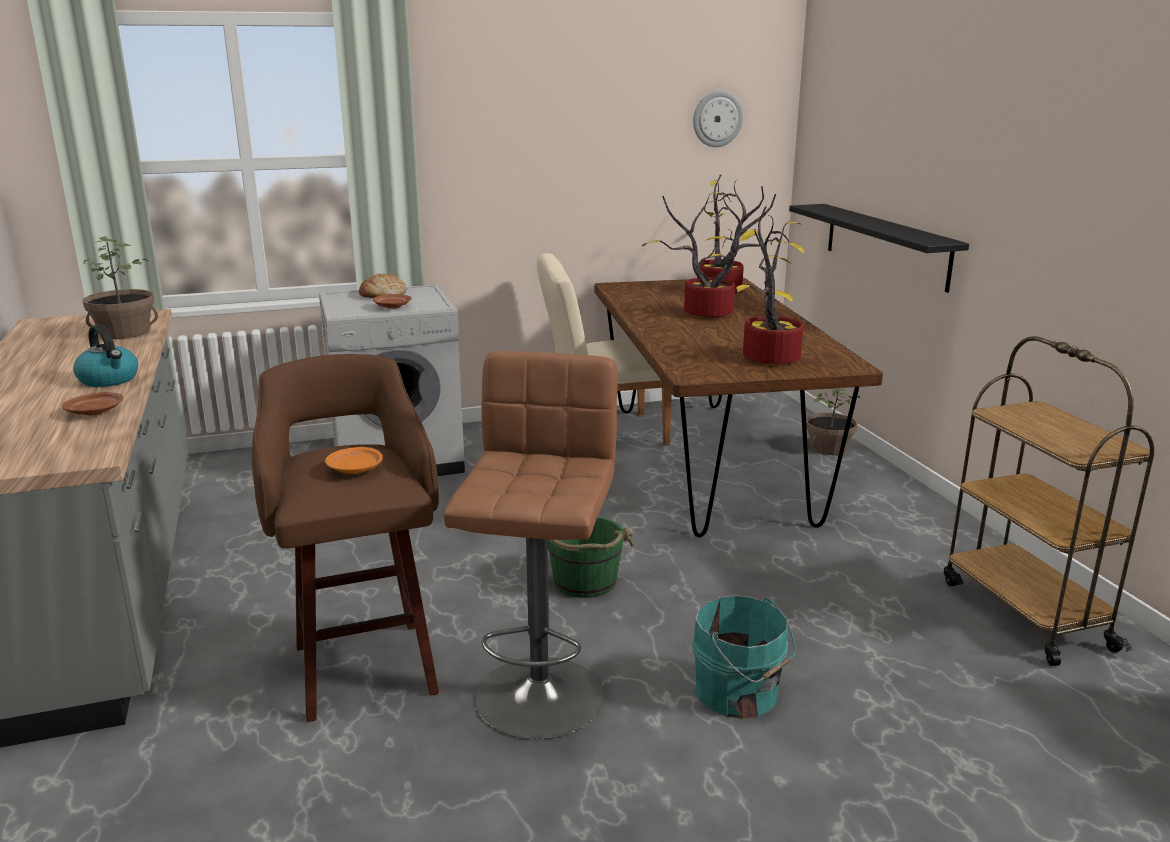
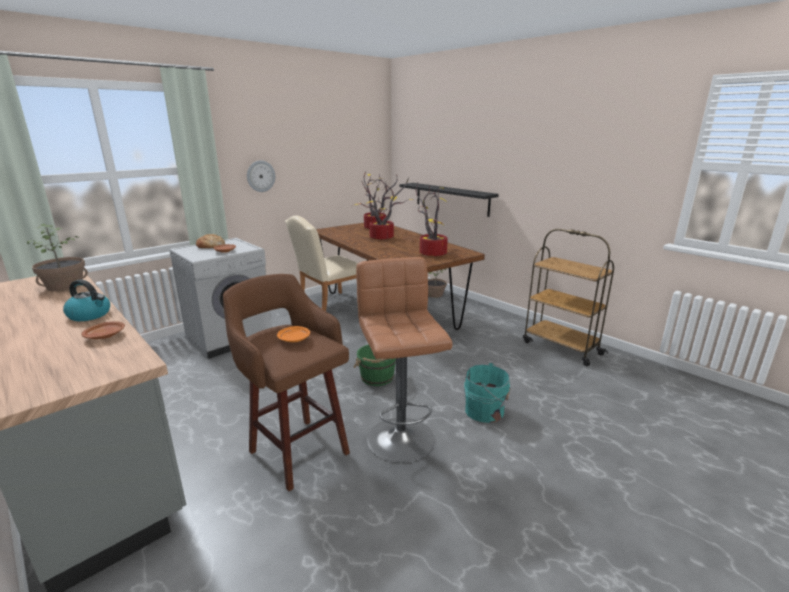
camera: 25 degrees left, 0 degrees up
(717, 119) = (359, 144): wall clock -> wall clock (260, 176)

